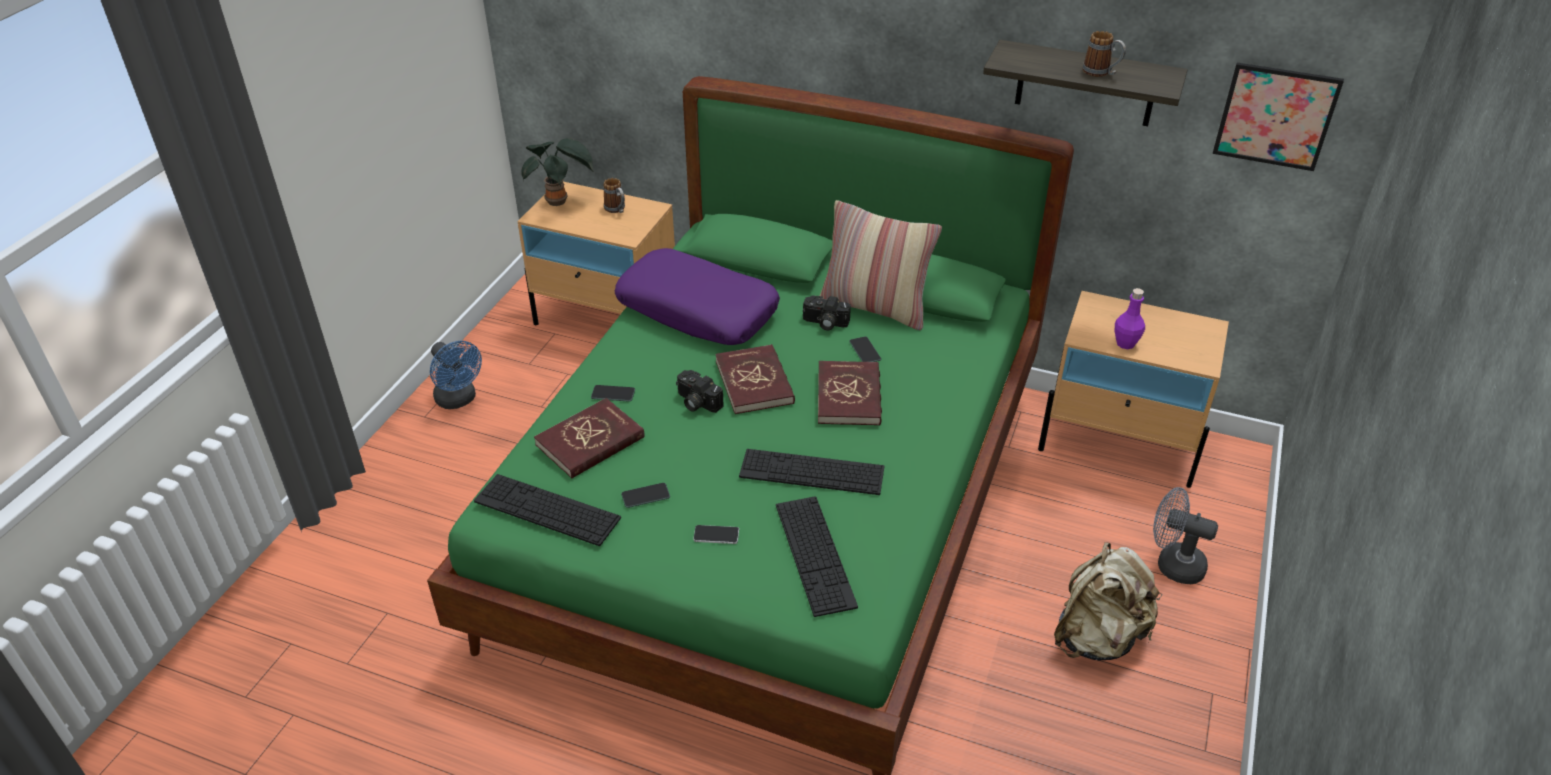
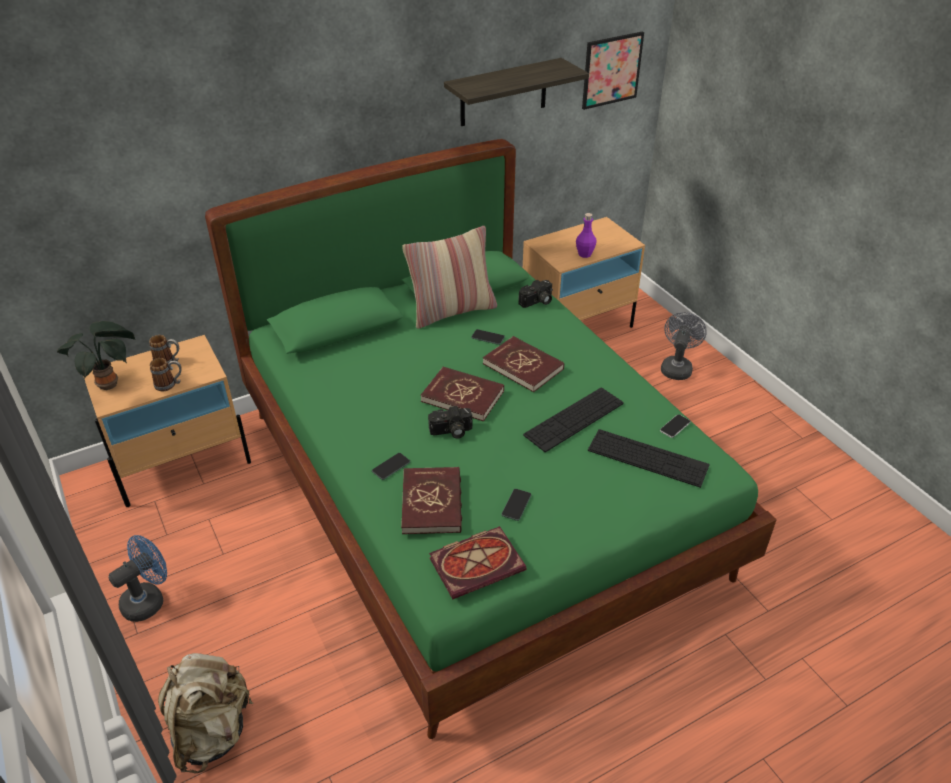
camera: 50 degrees left, 0 degrees up
(459, 400) = (149, 600): blue fan -> blue fan turned 45 degrees counterclockwise
(547, 509) = (478, 563): keyboard -> book
(698, 310) = (354, 381): purple pillow -> none
(716, 535) = (587, 492): phone -> phone (675, 426)
(824, 323) = (440, 338): camera -> camera (537, 302)
(1098, 637) = (700, 425): beige backpack -> beige backpack (212, 731)
(1101, 73) = (530, 76): mug -> mug (170, 385)
(1172, 564) = (677, 367): grey fan -> grey fan turned 135 degrees clockwise

